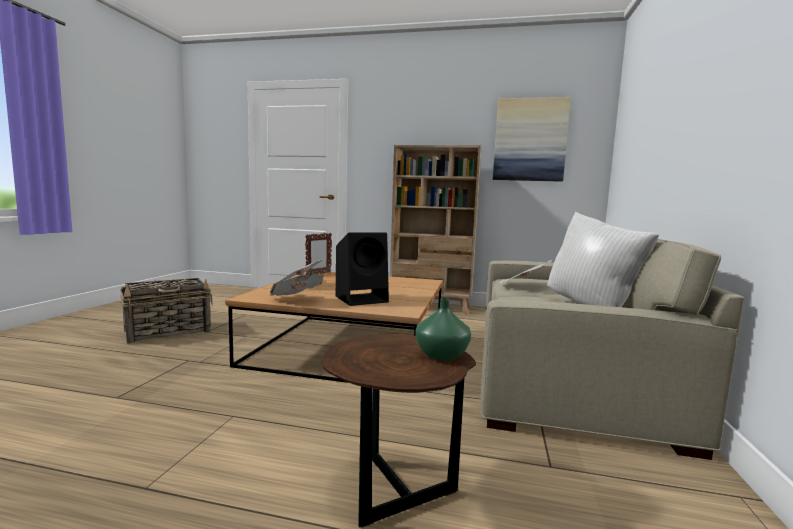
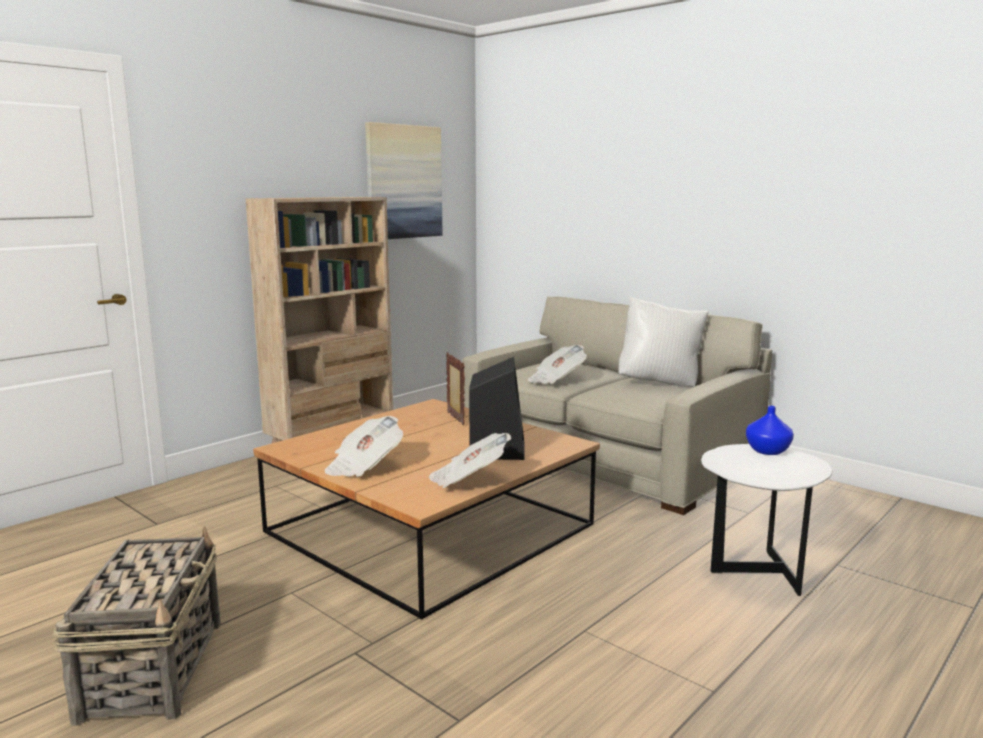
camera: 60 degrees left, 5 degrees up
(318, 274) = (300, 447): picture frame -> picture frame (455, 419)
(393, 488) = (755, 573): brown side table -> white side table
(442, 355) = (768, 451): green vase -> blue vase

